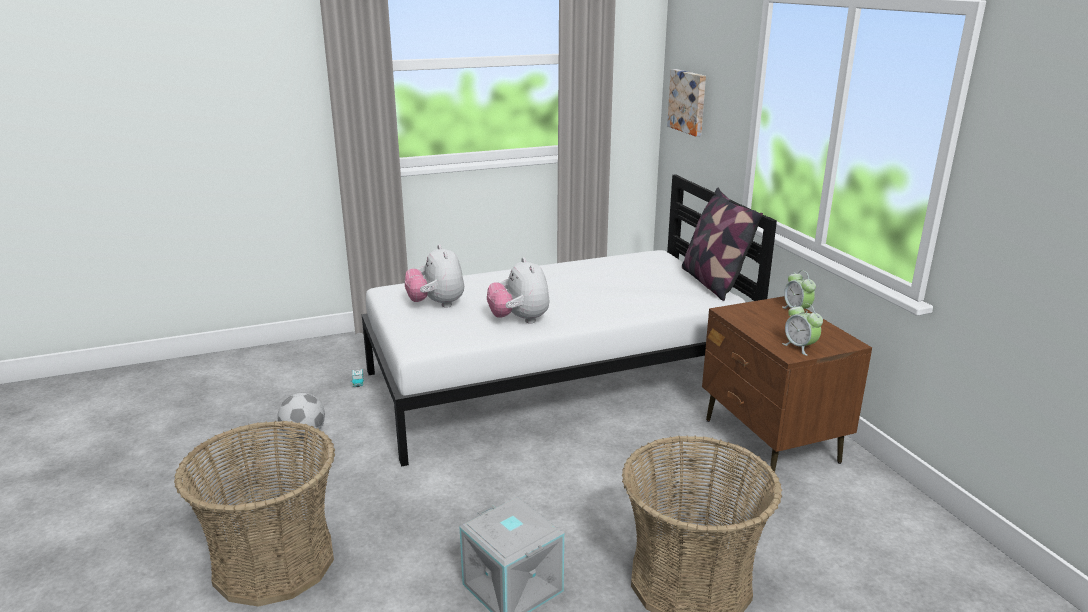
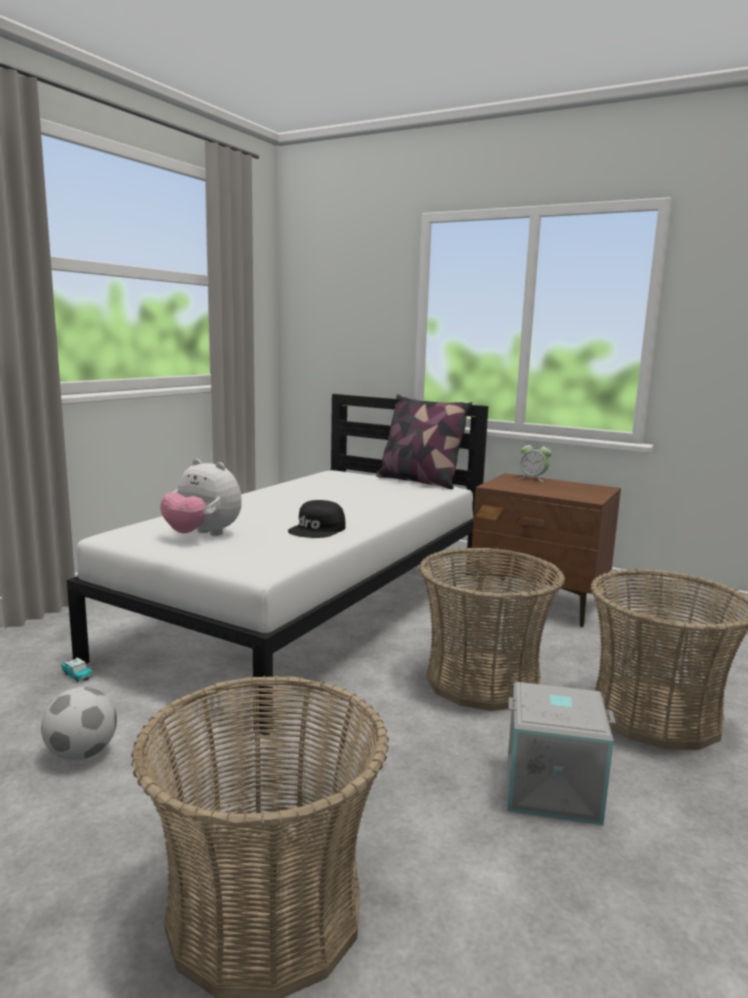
camera: 40 degrees left, 10 degrees down
(519, 320) = (318, 529): plush toy -> black cap
(596, 490) = (483, 680): none -> basket
(688, 101) = (322, 328): picture -> none
(800, 347) = (586, 495): alarm clock -> none

